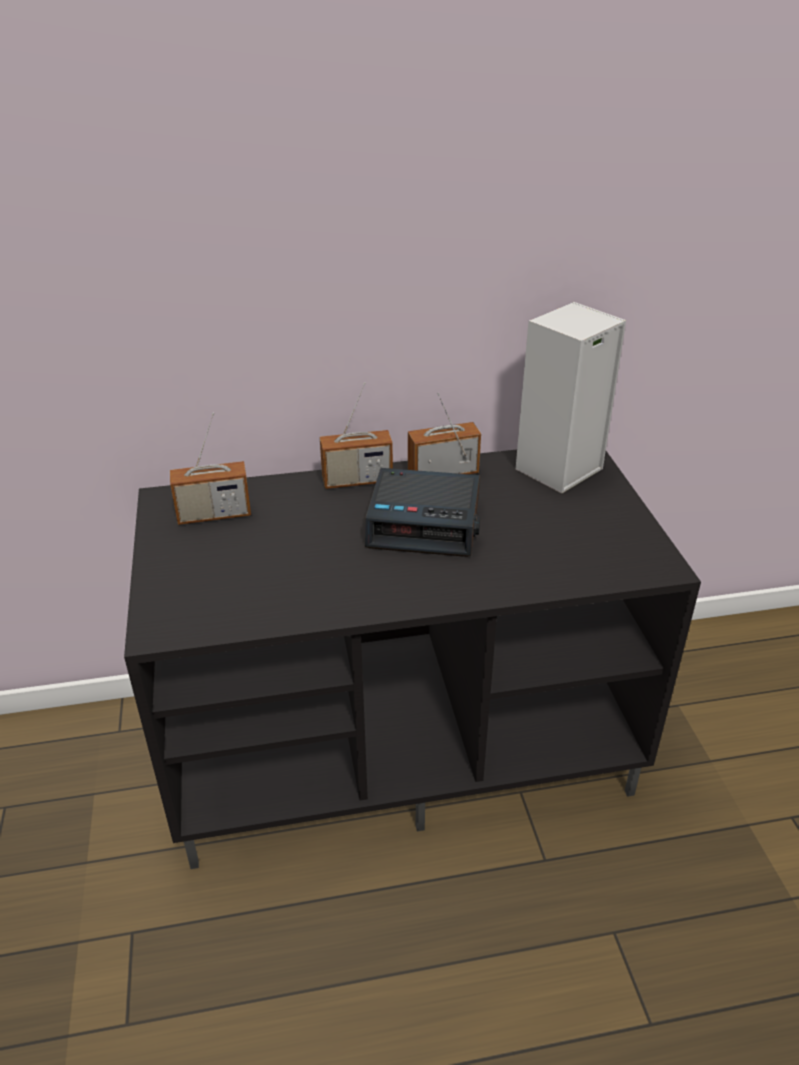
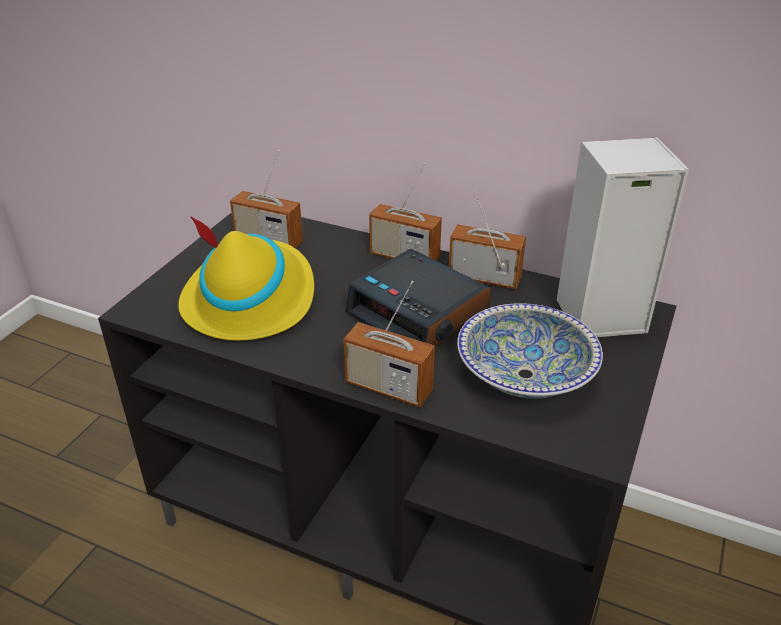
camera: 35 degrees right, 0 degrees up
(262, 573) = (250, 299): none -> yellow hat
(470, 592) = (388, 387): none -> radio
(556, 535) = (525, 374): none -> bowl

